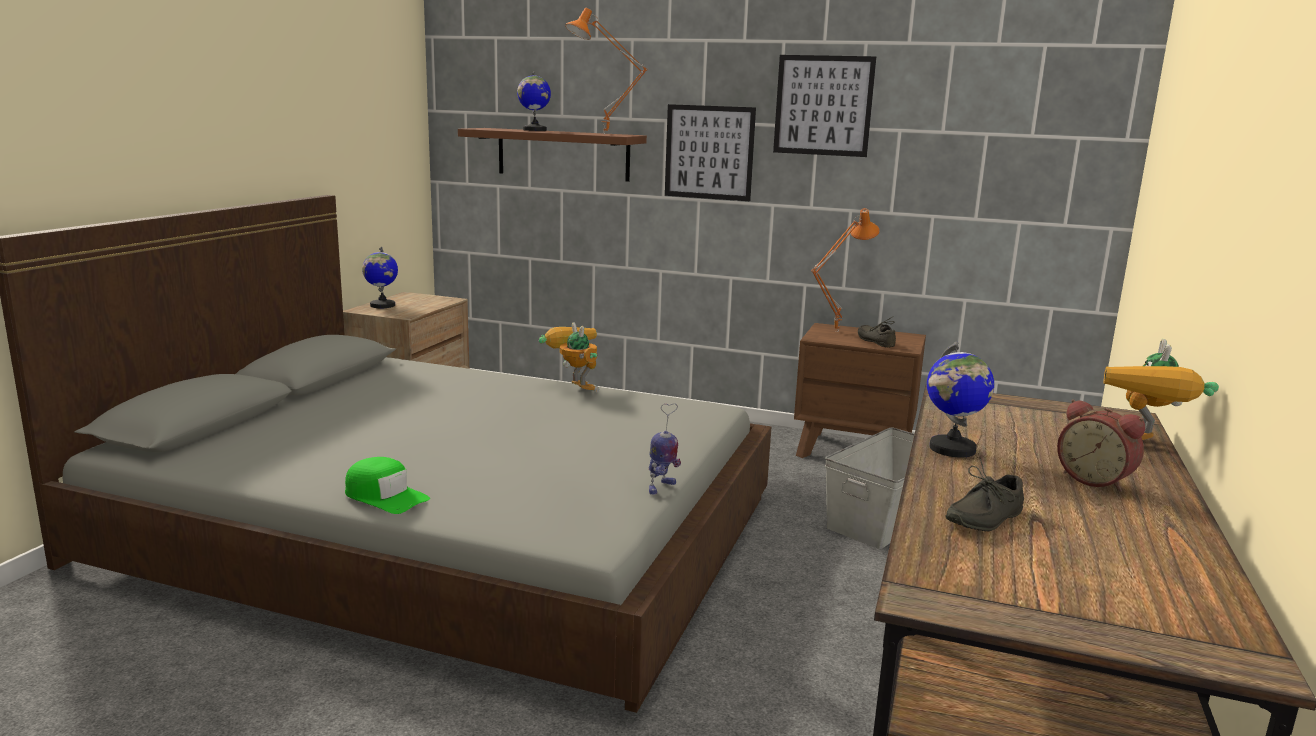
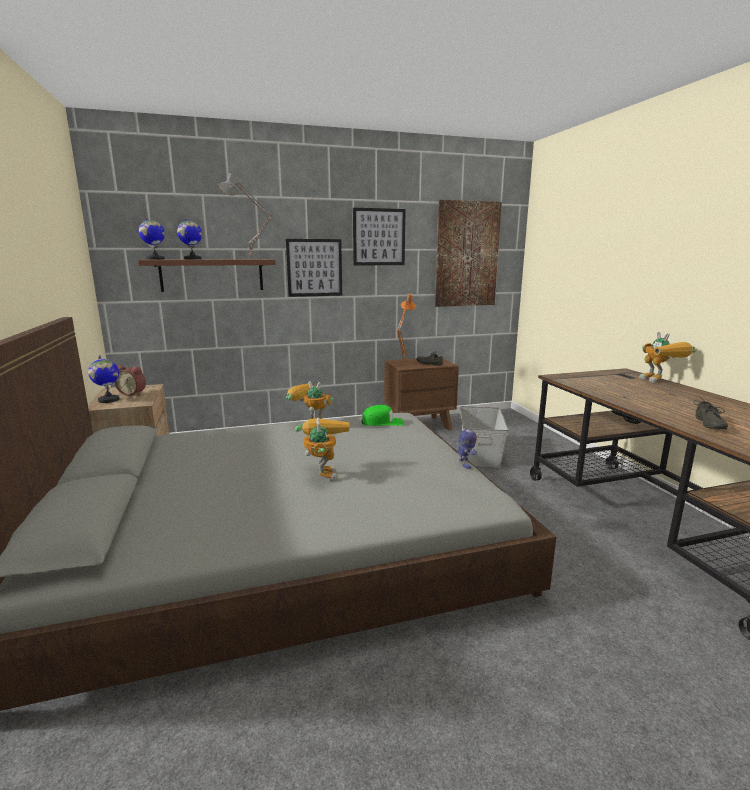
camera: 35 degrees left, 0 degrees up
(385, 496) = (341, 526): green cap -> green cap (382, 422)
(475, 441) = (322, 471): none -> toy robot
(605, 134) = (251, 259): orange table lamp -> grey table lamp
(952, 449) = (622, 399): globe -> globe (155, 259)
(1001, 144) = (467, 254): none -> picture
(1095, 480) = (686, 398): alarm clock -> alarm clock (133, 393)

